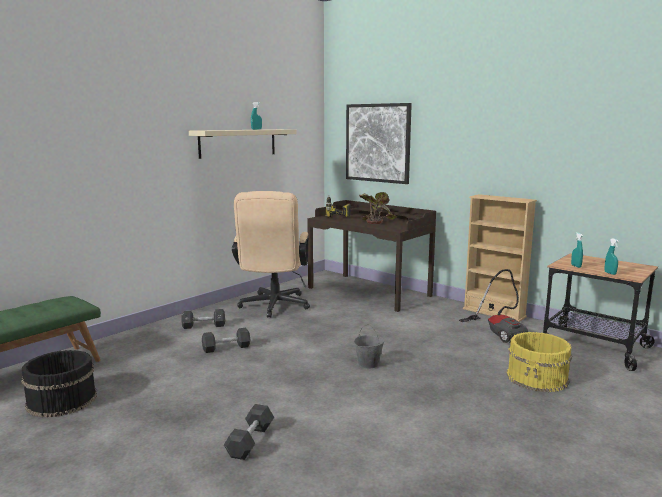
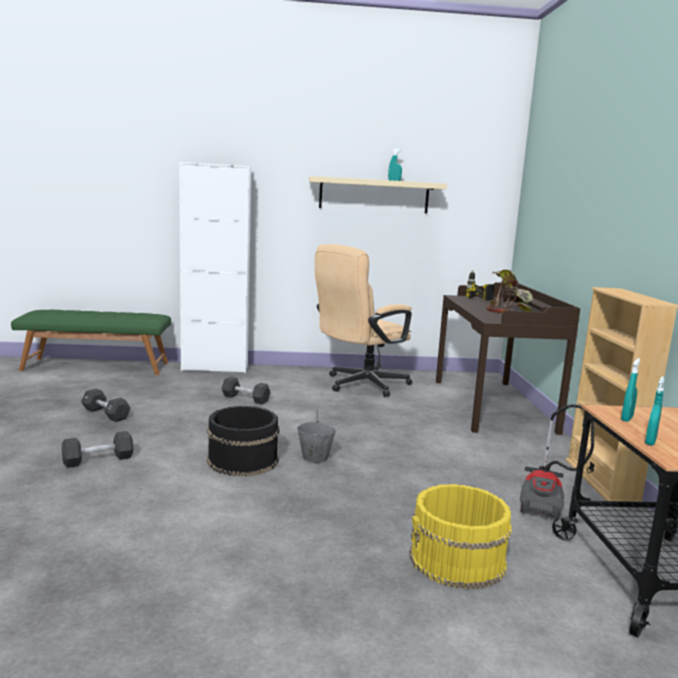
camera: 45 degrees right, 0 degrees up
(61, 400) = (85, 388): black bucket -> black bucket (242, 460)
(134, 335) = (215, 368): none -> white cabinet
(204, 326) = (271, 379): black dumbbell -> black dumbbell (106, 414)
(377, 143) = (552, 207): picture -> none

